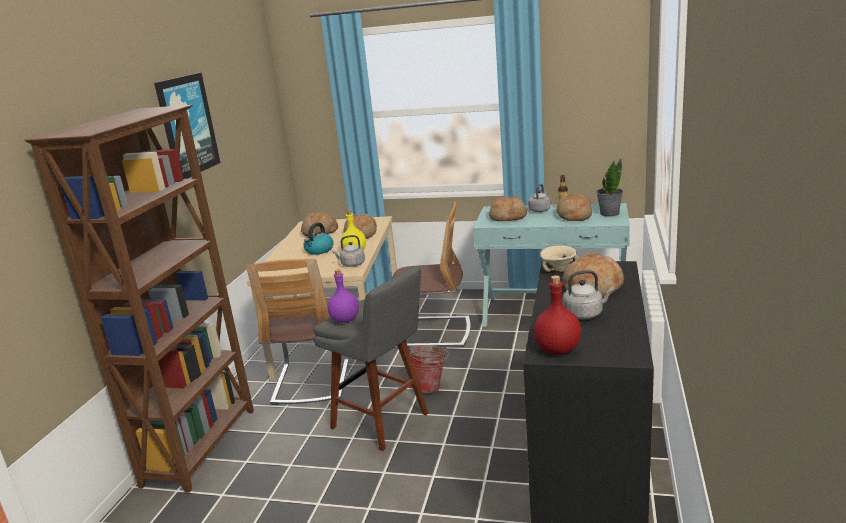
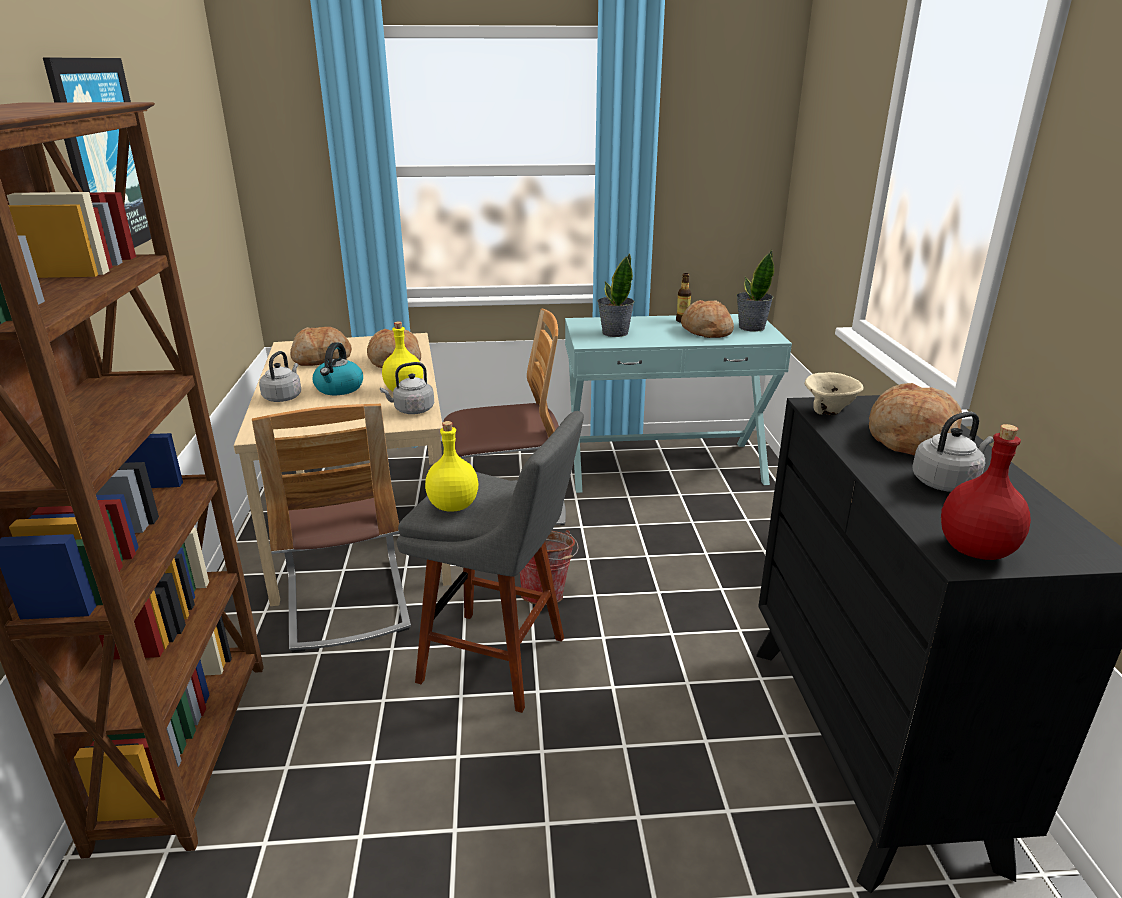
camera: 20 degrees left, 5 degrees up
(344, 319) = (452, 505): purple bottle -> yellow bottle
(508, 217) = (614, 333): bread -> potted plant
(540, 210) = (652, 323): grey kettle -> grey kettle (283, 397)

